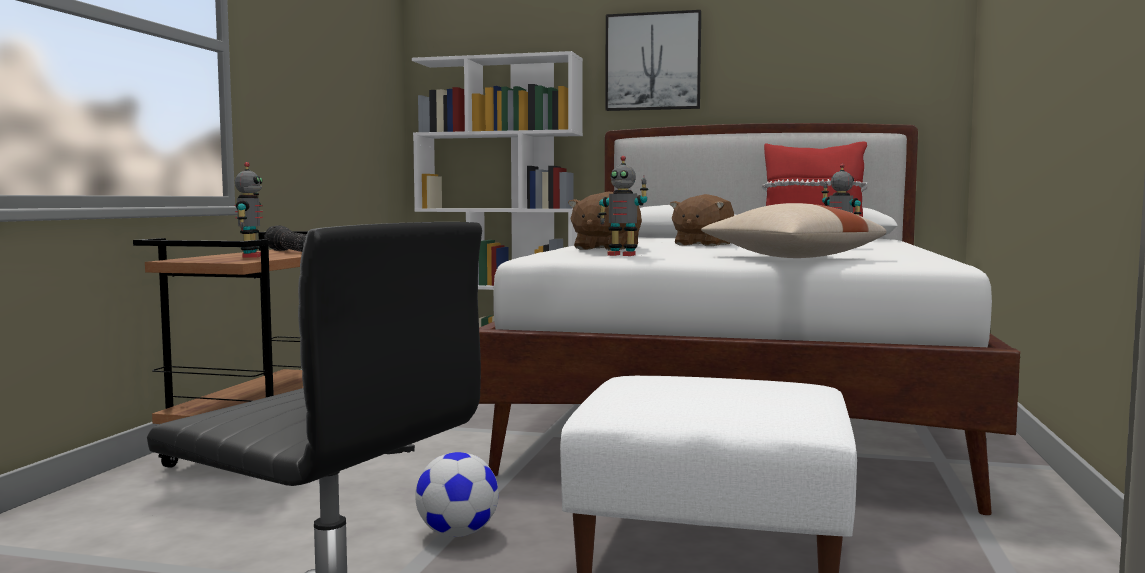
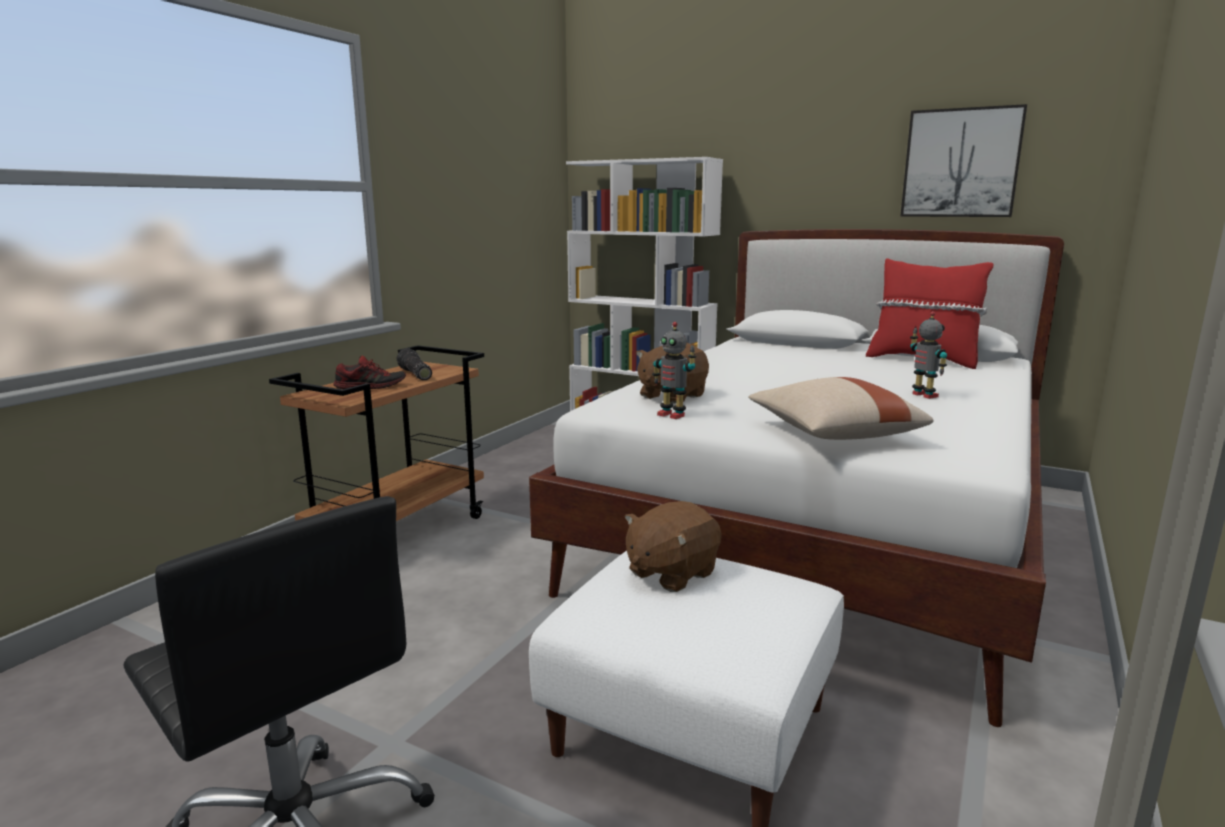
camera: 15 degrees right, 10 degrees up
(251, 256) = (370, 387): toy robot -> shoe
(457, 534) = (484, 672): football -> none
(653, 61) = (791, 162): picture -> picture (961, 163)
(702, 244) = (785, 380): brown plush toy -> brown plush toy (670, 573)

